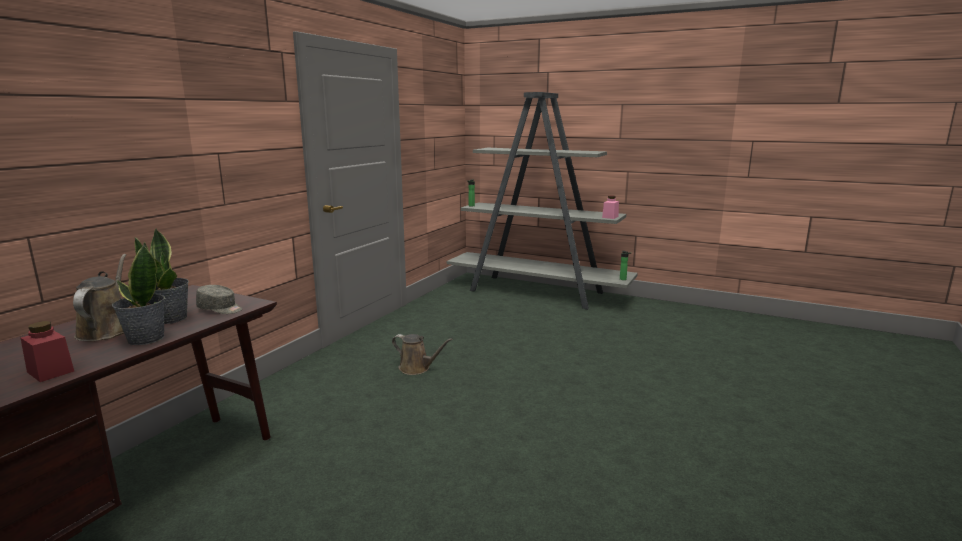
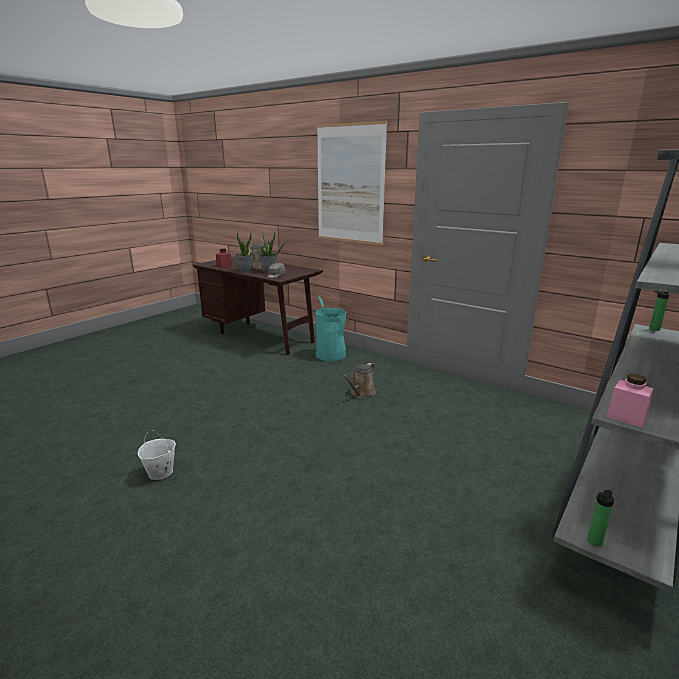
camera: 100 degrees right, 5 degrees up
(214, 126) = (350, 184): none -> picture
(286, 398) = (330, 355): none -> turquoise trash can
(649, 467) = (160, 472): none -> white bucket

